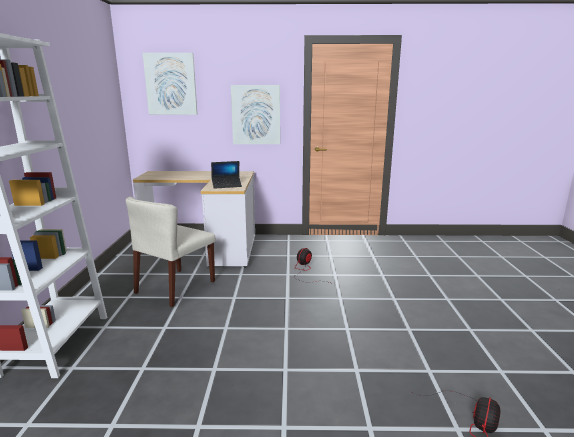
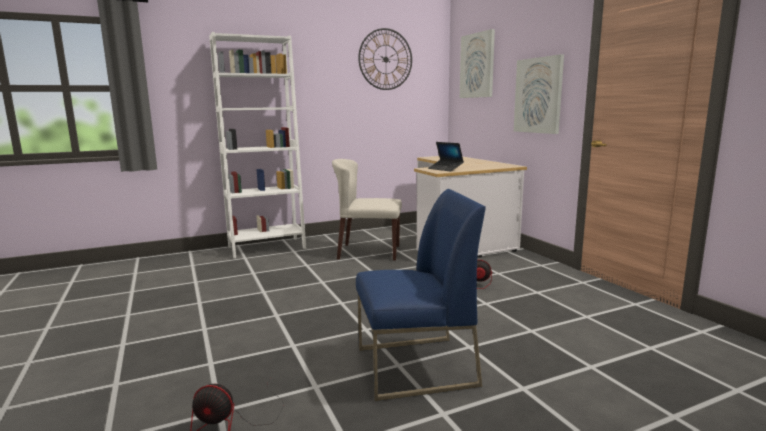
camera: 65 degrees right, 5 degrees down
(83, 72) = (385, 59): none -> wall clock
(414, 324) = (415, 367): none -> blue chair

